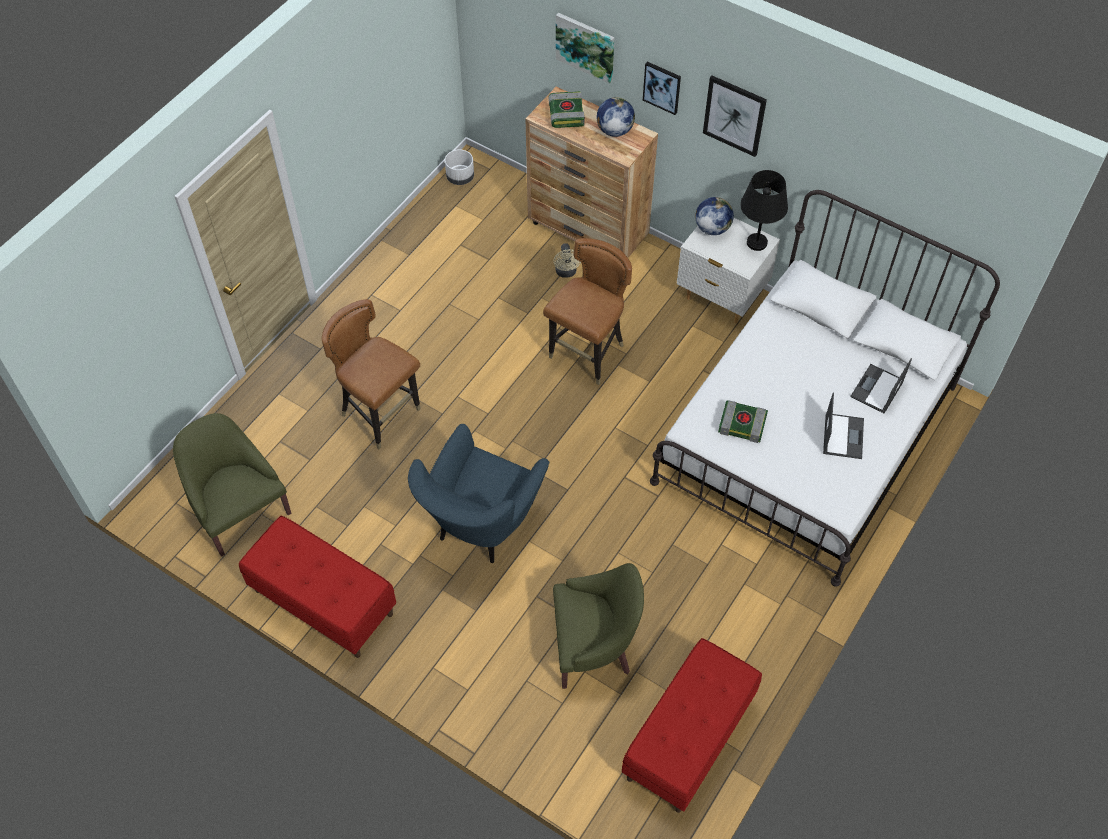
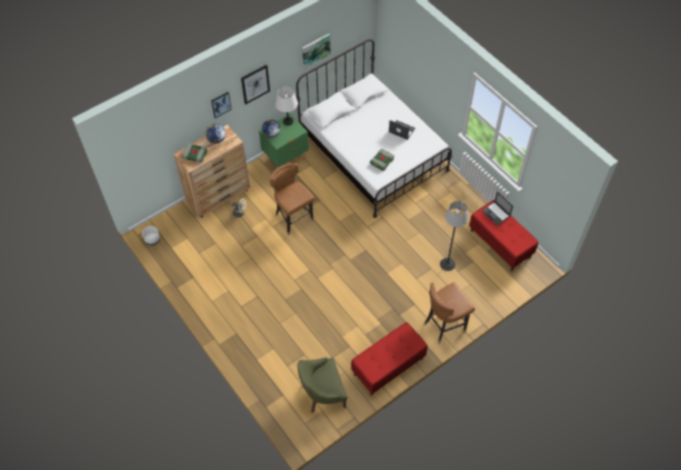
camera: 70 degrees left, 0 degrees up
(381, 415) = (290, 316): brown chair -> brown chair (444, 326)
(481, 526) = (371, 290): blue armchair -> none
(585, 46) = (180, 123): picture -> picture (315, 50)
(594, 646) = (447, 264): green armchair -> floor lamp
(721, 298) = (285, 158): white nightstand -> green nightstand
(756, 242) = (288, 121): black table lamp -> white table lamp
(877, 389) = (383, 110): laptop -> laptop (496, 213)

